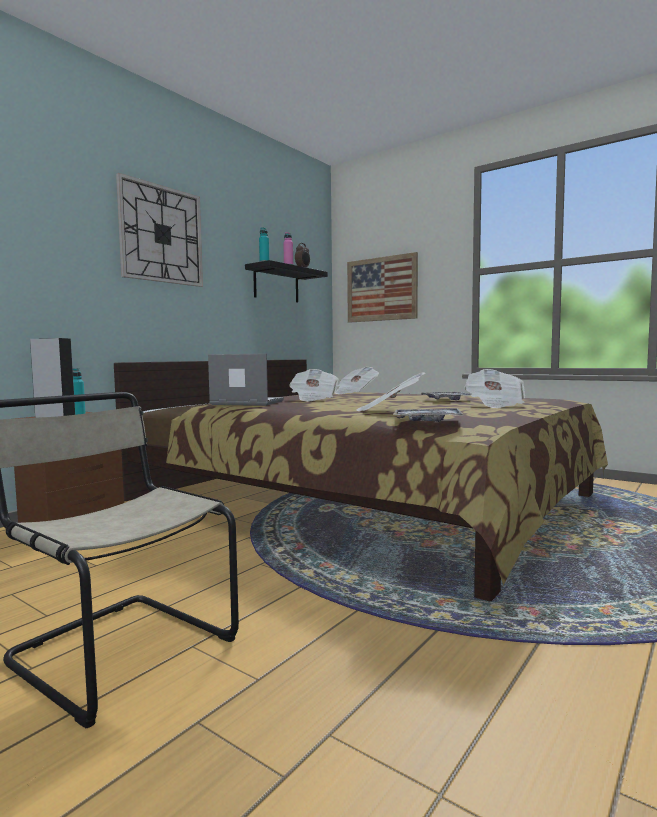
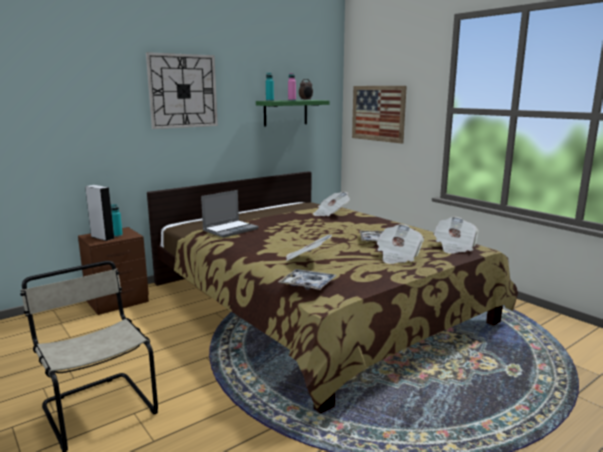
camera: 15 degrees right, 10 degrees up
(246, 403) = (230, 229): laptop -> laptop turned 105 degrees clockwise
(276, 285) = (285, 112): black shelf -> green shelf
(313, 399) = (284, 226): newspaper -> newspaper (454, 247)

